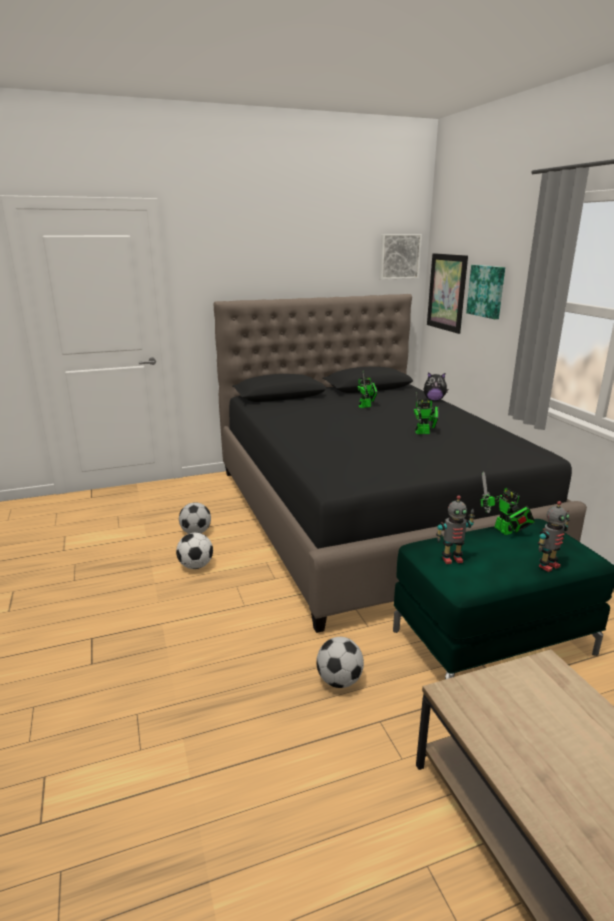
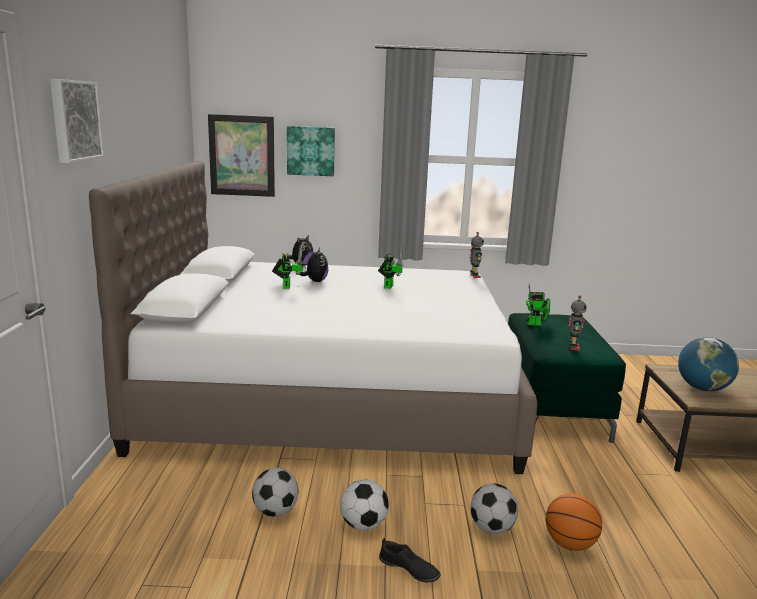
camera: 70 degrees left, 5 degrees down
(153, 593) = (409, 569): none -> black shoe
(214, 672) = (570, 544): none -> basketball
(339, 680) = (588, 478): football -> football (491, 528)
(368, 514) = (332, 397): black bed -> white bed
(394, 411) = (315, 281): none -> plush toy
(399, 256) = (182, 117): picture -> picture (74, 120)
(510, 706) = (702, 388): none -> globe
(547, 565) = (585, 327): toy robot -> toy robot (474, 276)

